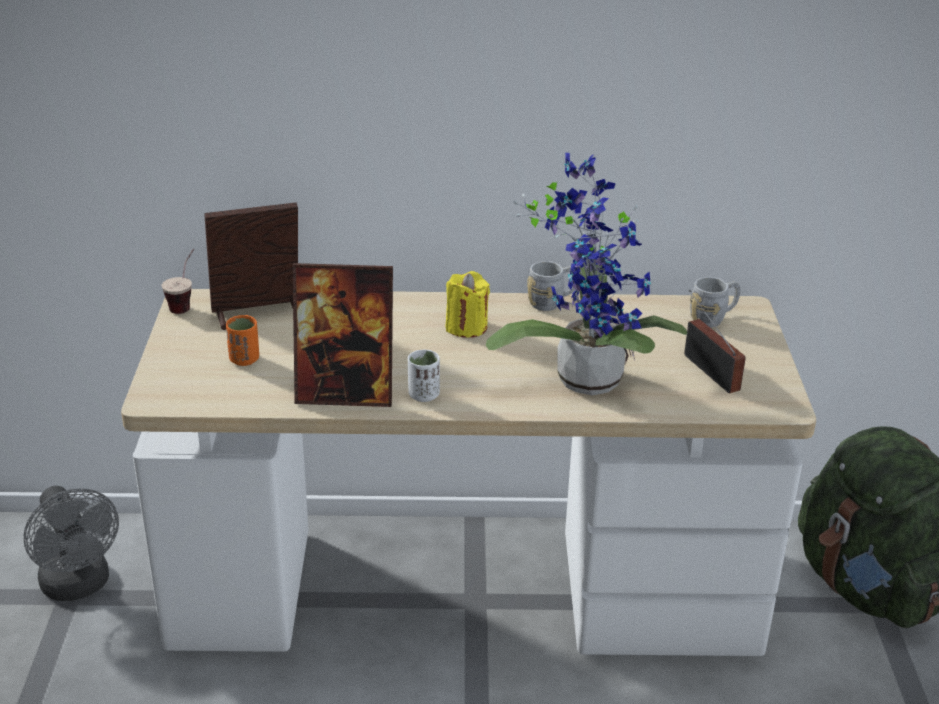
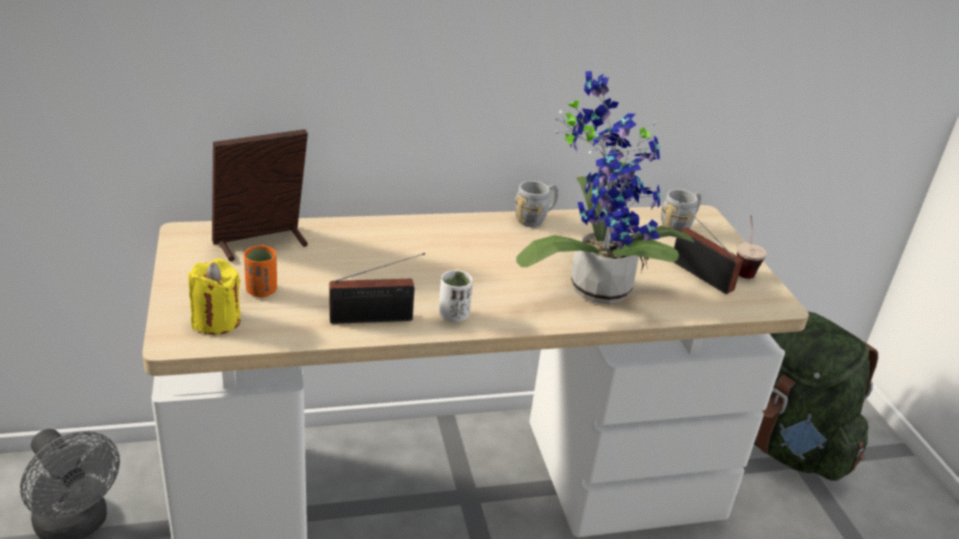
camera: 15 degrees left, 0 degrees up
(185, 303) = (183, 237): cup -> cup (743, 267)
(345, 393) = (376, 318): picture frame -> radio
(466, 327) = (468, 245): yellow candle -> yellow candle (216, 321)

